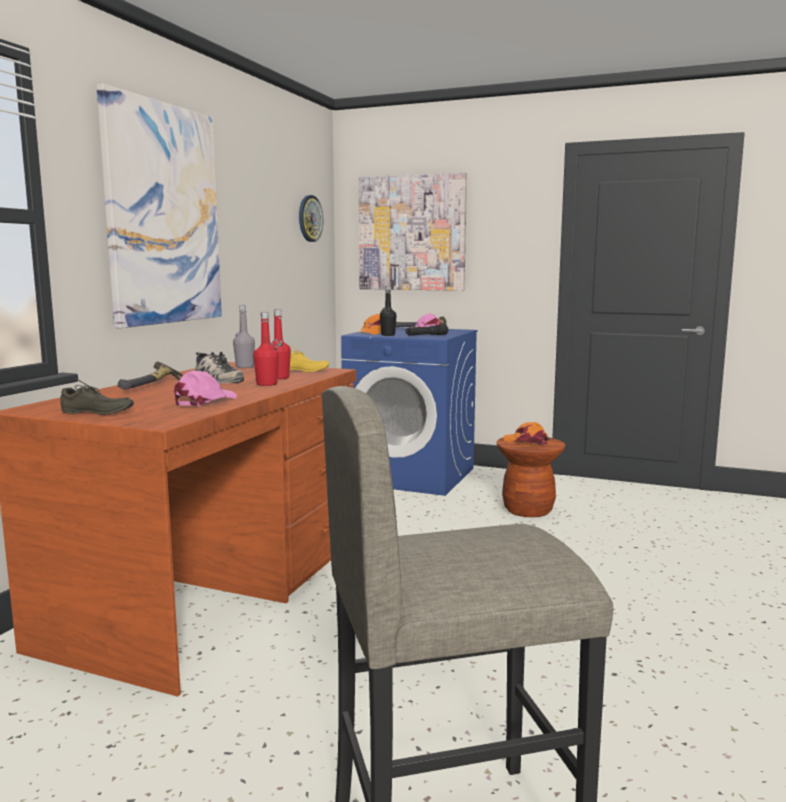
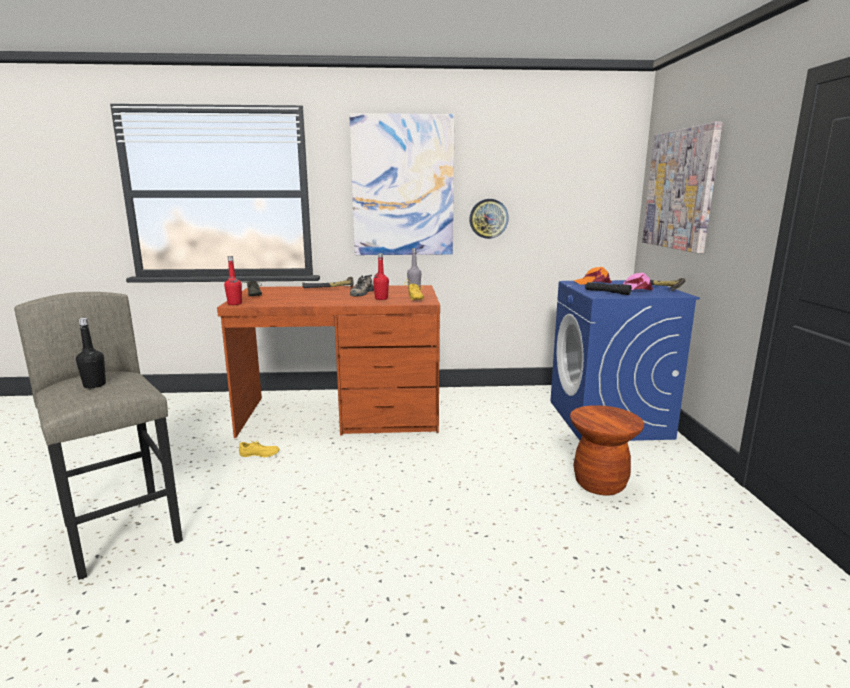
camera: 65 degrees right, 5 degrees up
(204, 401) = (293, 300): pink cap -> none
(267, 384) = (355, 300): red bottle -> red bottle (234, 304)
(281, 676) = (259, 455): none -> yellow shoe
(309, 218) = (594, 178): wall clock -> wall clock (488, 218)
(388, 335) = (584, 286): black bottle -> black bottle (94, 385)
(526, 441) = (607, 416): orange cap -> none

